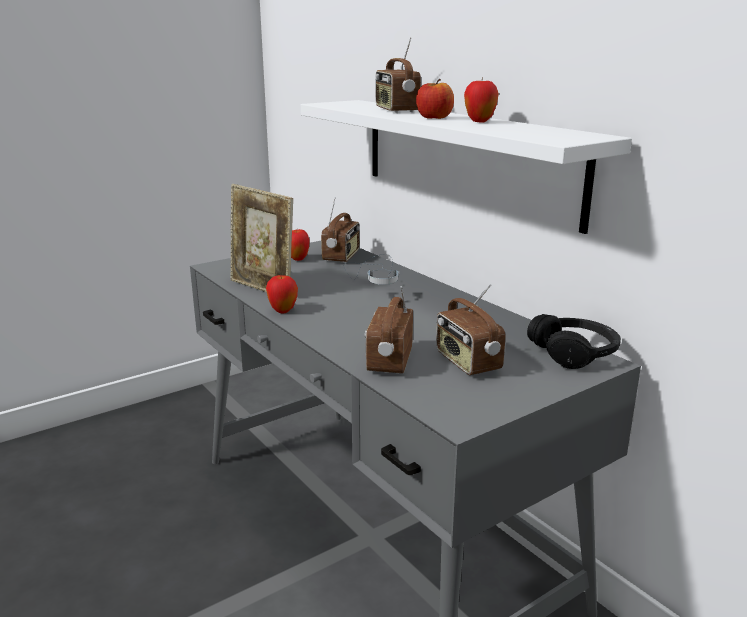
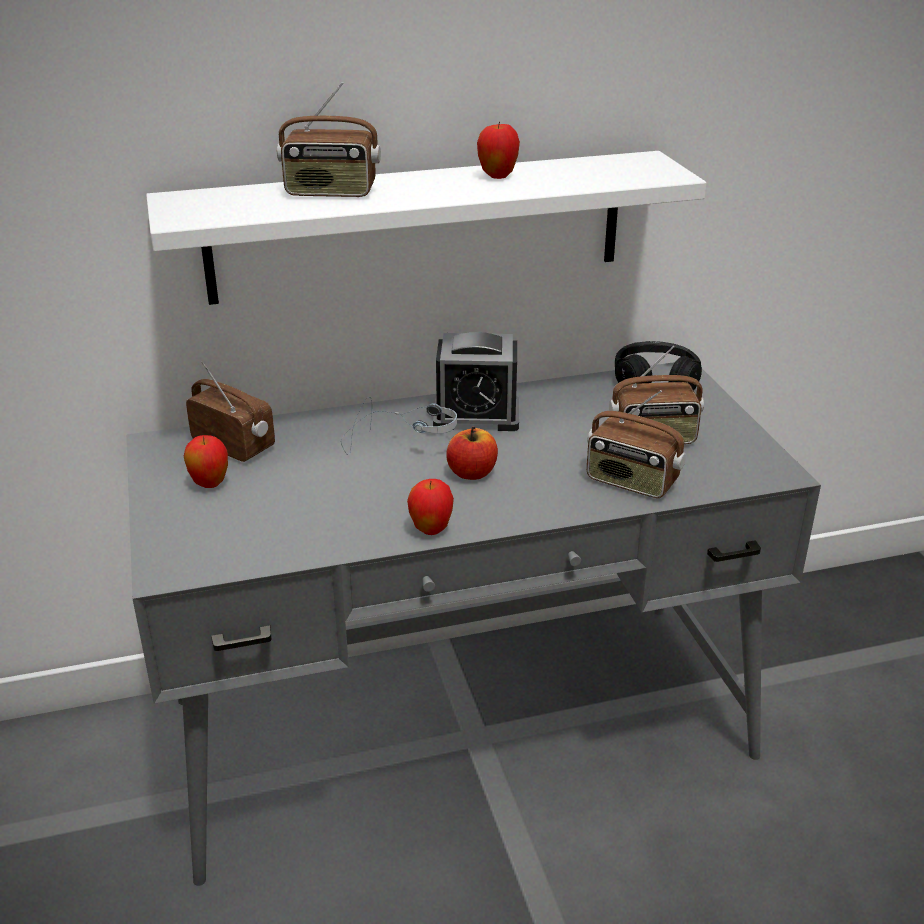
camera: 70 degrees left, 10 degrees up
(262, 289) = (325, 535): picture frame -> none
(434, 117) = (439, 188): apple -> apple (472, 473)
(438, 302) = (476, 415): none -> alarm clock

